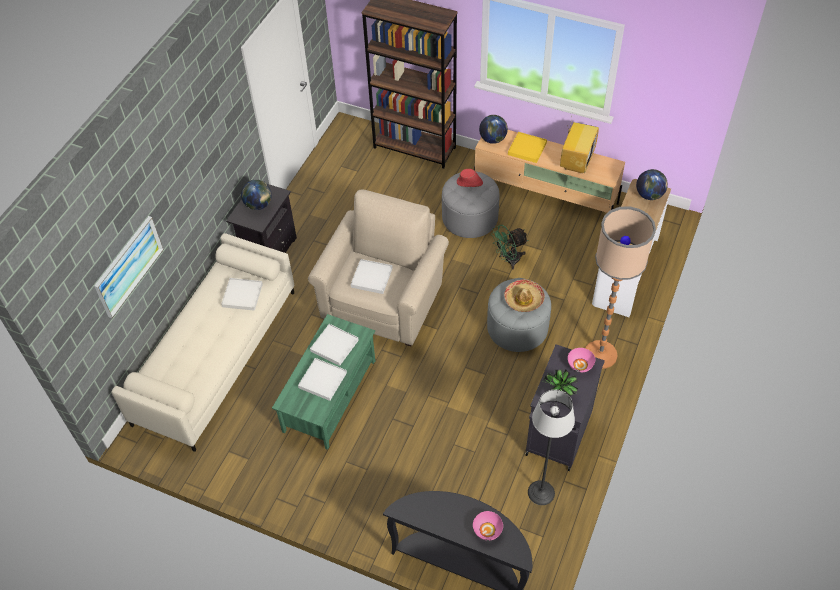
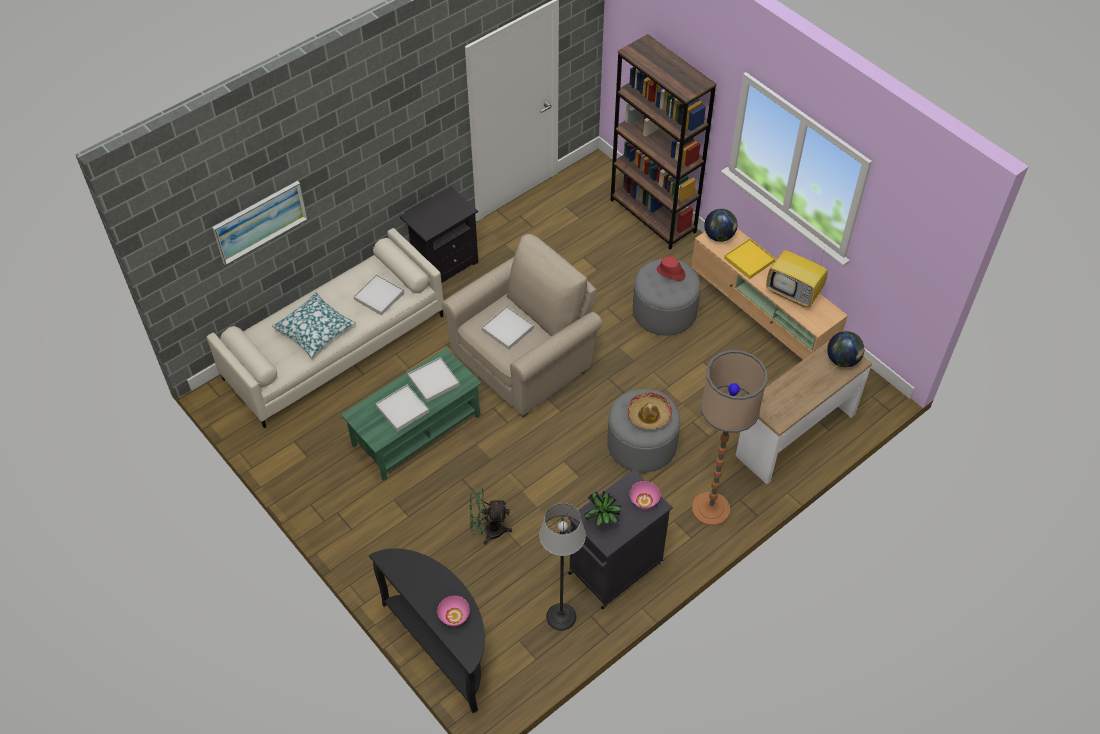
camera: 25 degrees right, 0 degrees up
(203, 346) = (315, 330): none -> pillow
(258, 205) = (439, 213): globe -> none
(508, 260) = (677, 371): green fan -> green fan (488, 530)
(576, 160) = (794, 293): television -> television turned 75 degrees clockwise

